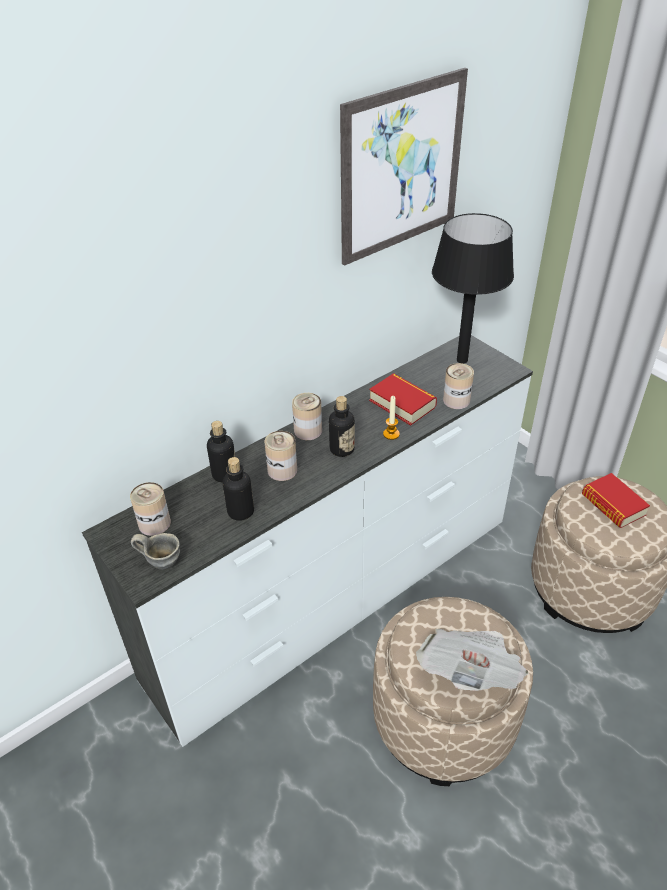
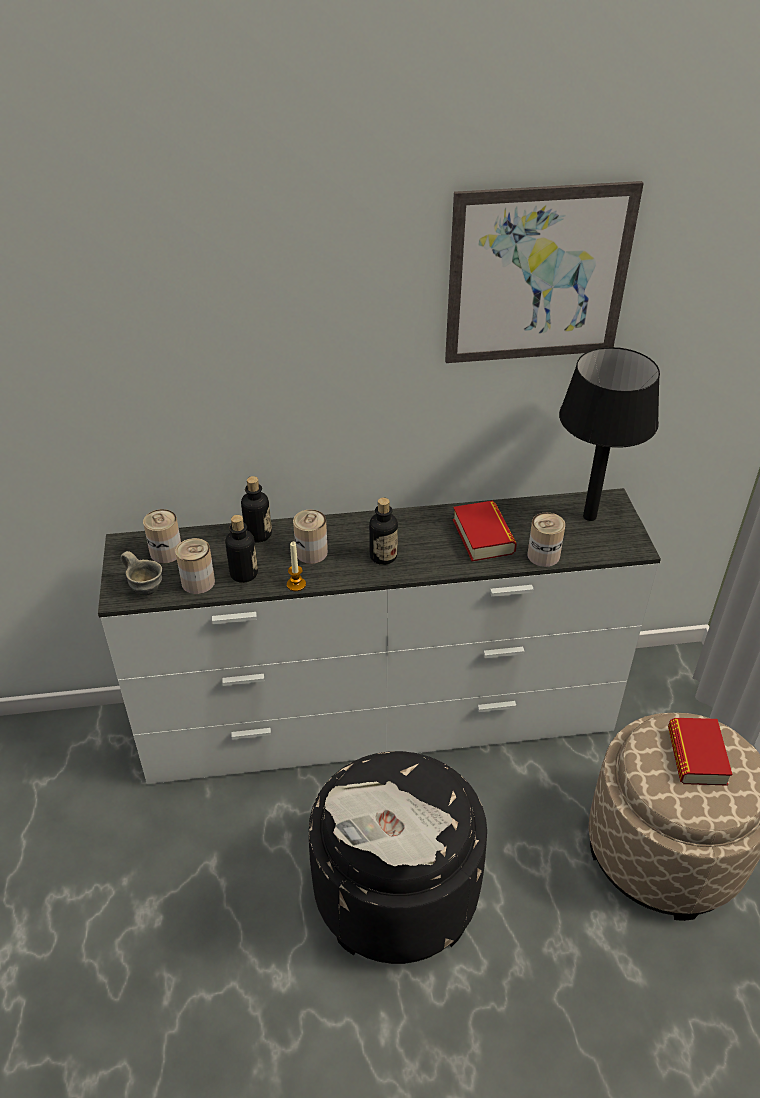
camera: 30 degrees right, 0 degrees up
(308, 430) = (367, 525): can -> can (198, 582)
(391, 434) = (444, 562): candle -> candle (296, 584)
(443, 719) = (396, 891): beige ottoman -> black ottoman

